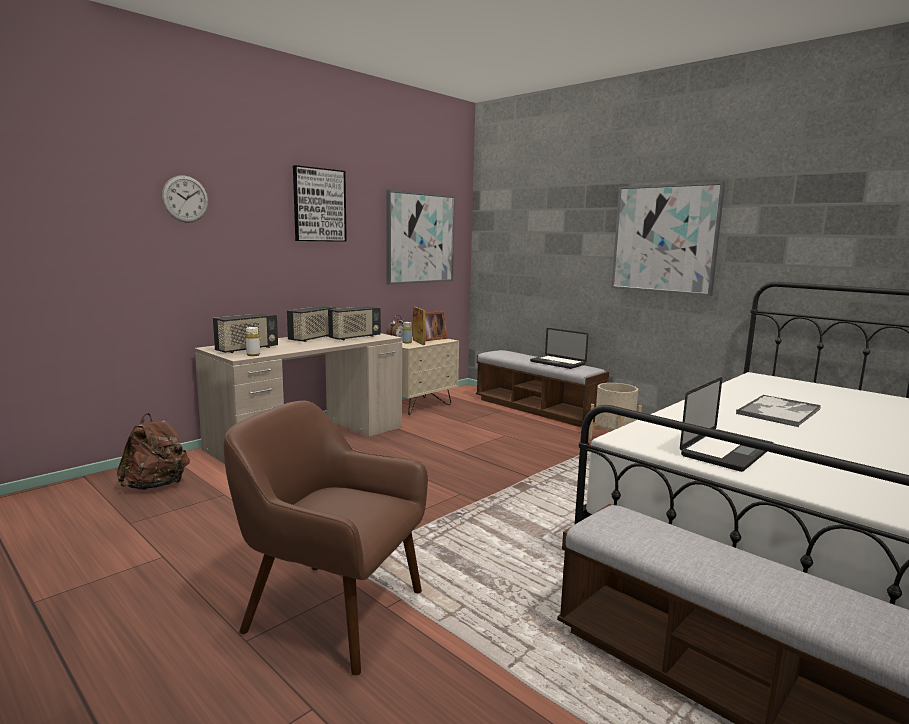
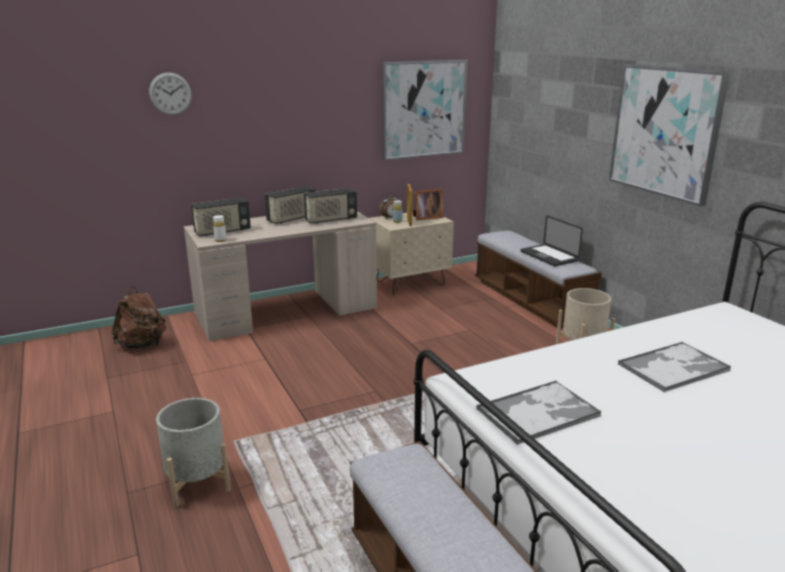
camera: 20 degrees right, 10 degrees up
(319, 205) = (305, 86): picture -> none
(332, 611) = (197, 482): brown armchair -> grey planter
(727, 451) = (539, 412): laptop -> tray

